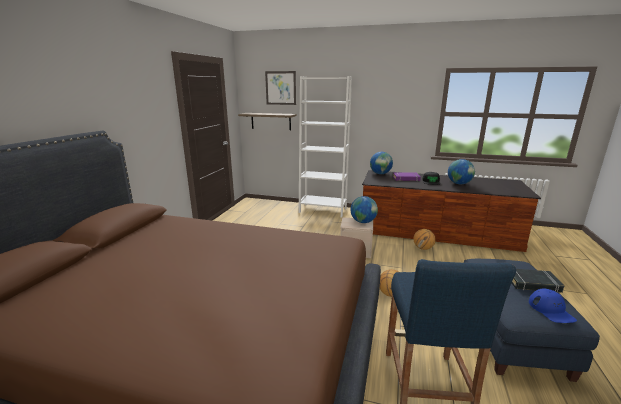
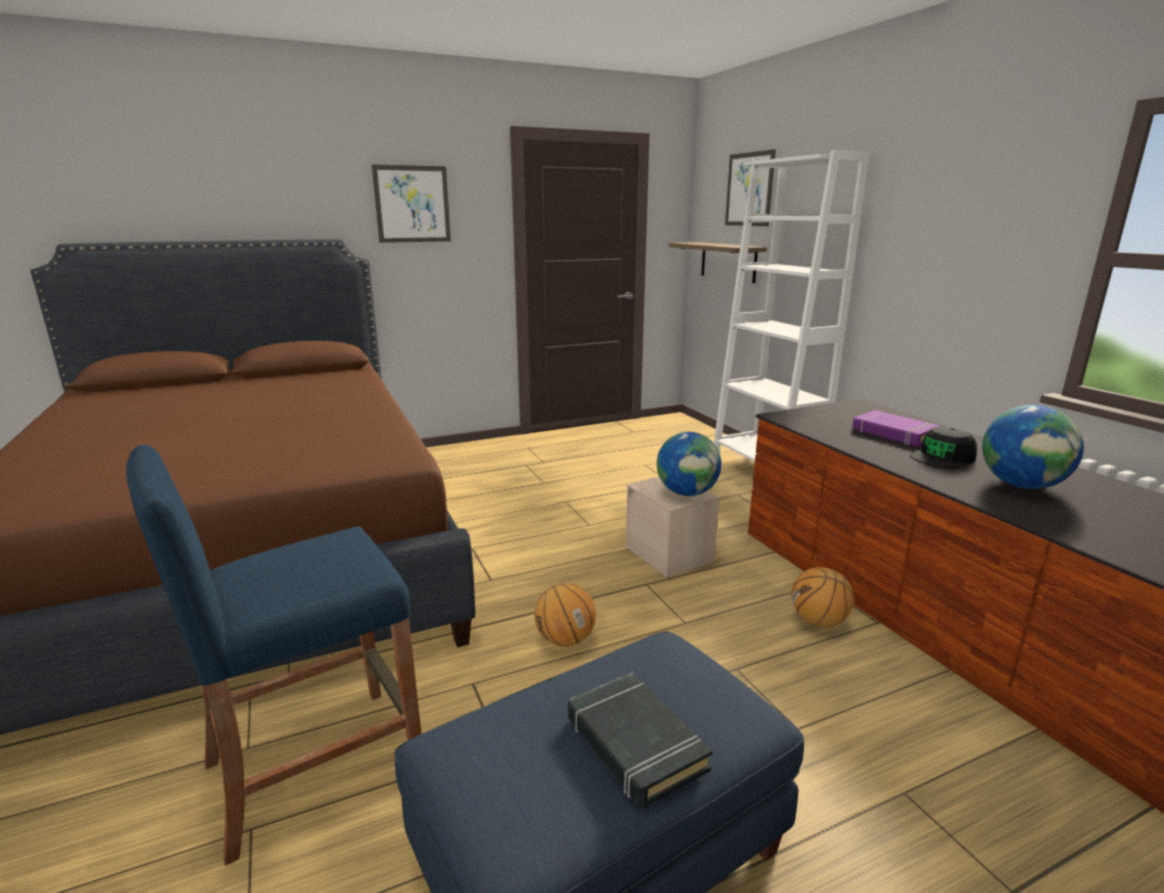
camera: 50 degrees right, 0 degrees up
(132, 101) = (412, 204): none -> picture
(380, 174) = (862, 410): globe -> none
(551, 310) = (512, 795): blue cap -> none

